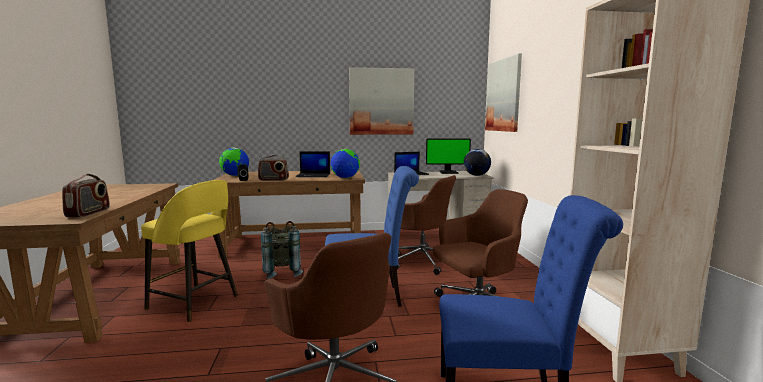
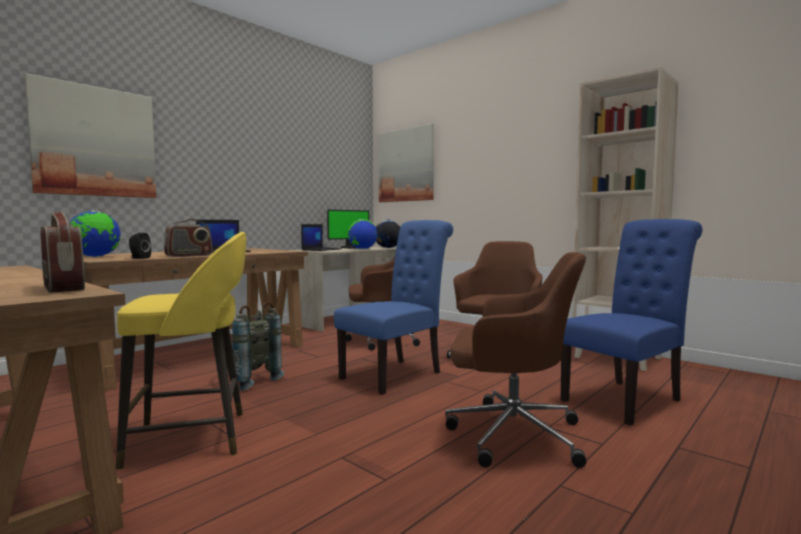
camera: 40 degrees left, 5 degrees down
(345, 178) = (278, 251): globe -> globe (362, 249)
(381, 101) = (276, 162): picture -> picture (95, 142)

